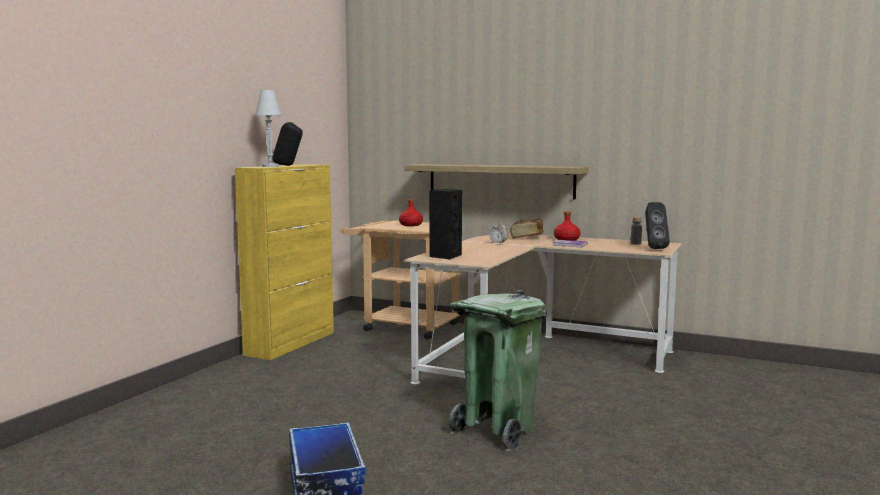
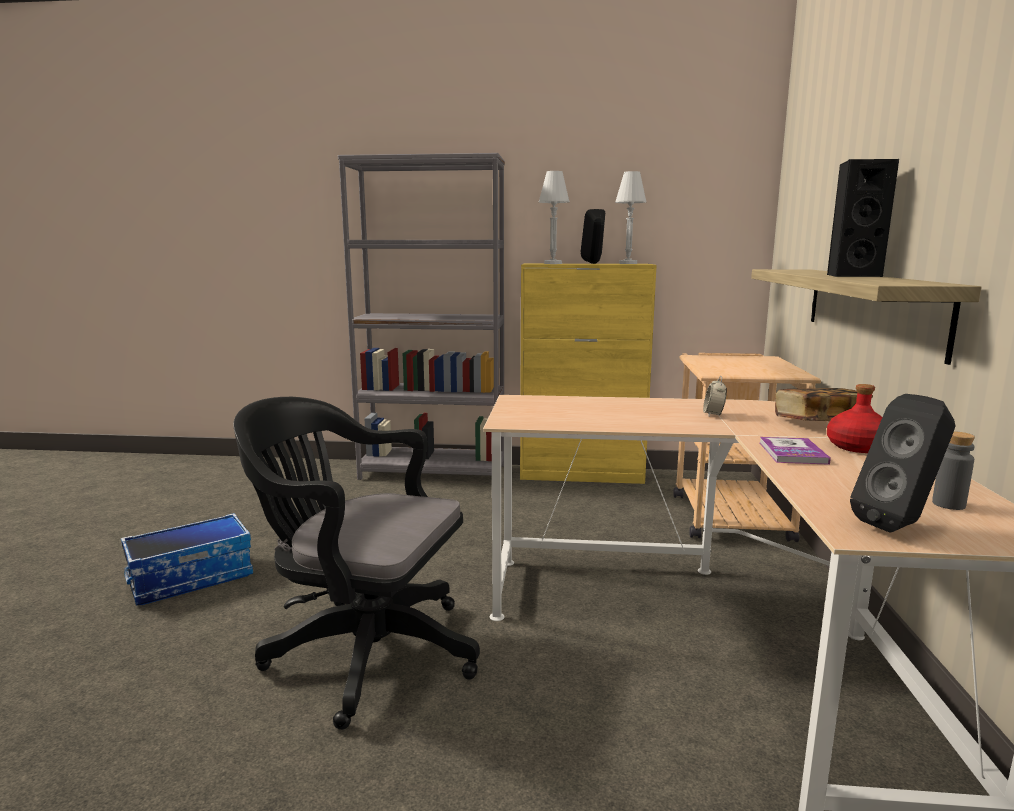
camera: 70 degrees right, 5 degrees up
(200, 384) = (433, 472): none -> grey bookcase
(301, 164) = (628, 263): none -> white table lamp
(411, 225) = (742, 364): red bottle -> none
(445, 256) = (543, 404): black speaker -> black speaker (851, 276)
(497, 430) = (363, 651): green trash can -> black office chair

